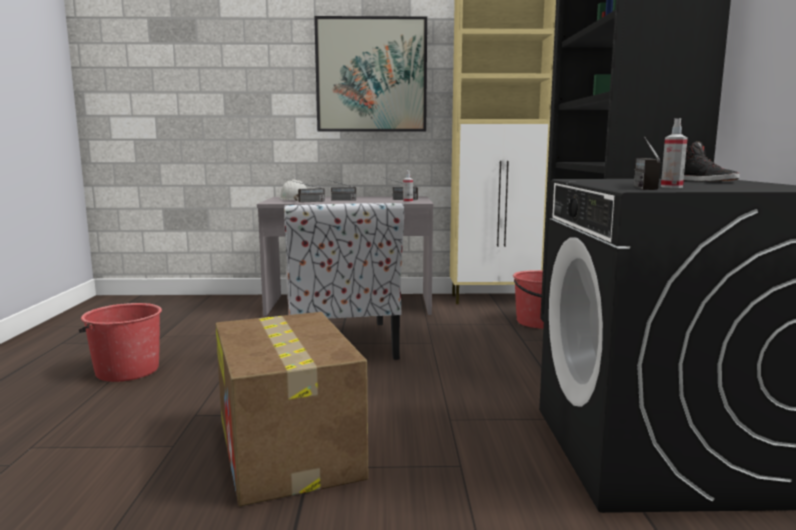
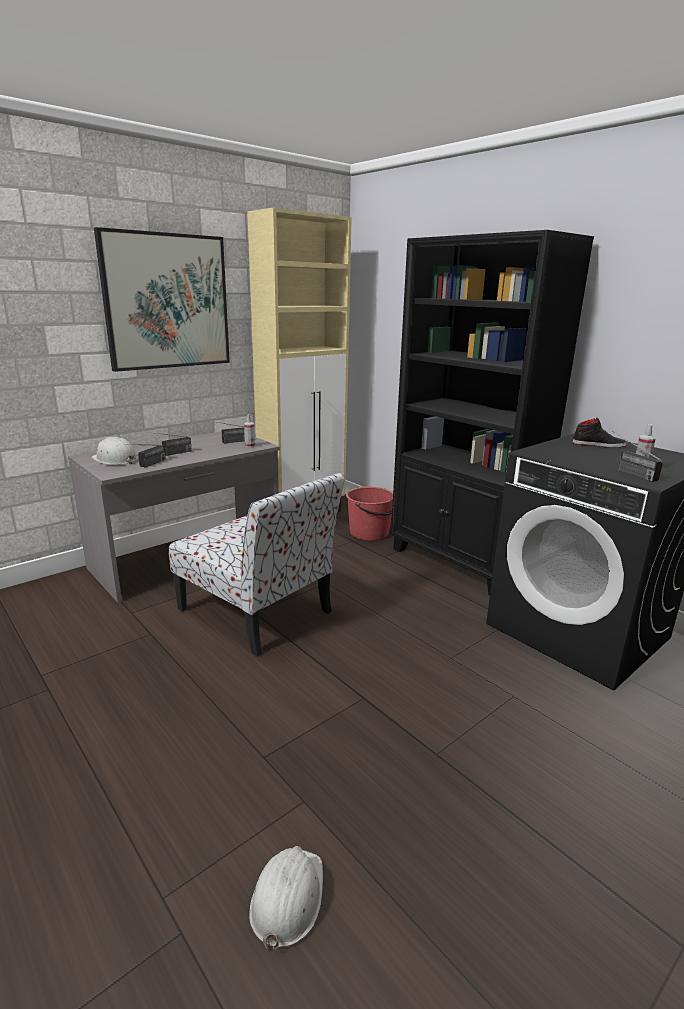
camera: 40 degrees left, 10 degrees up
(74, 482) = (287, 898): none -> white hard hat
(126, 371) = (87, 743): red bucket -> none
(289, 450) = (398, 747): cardboard box -> none

